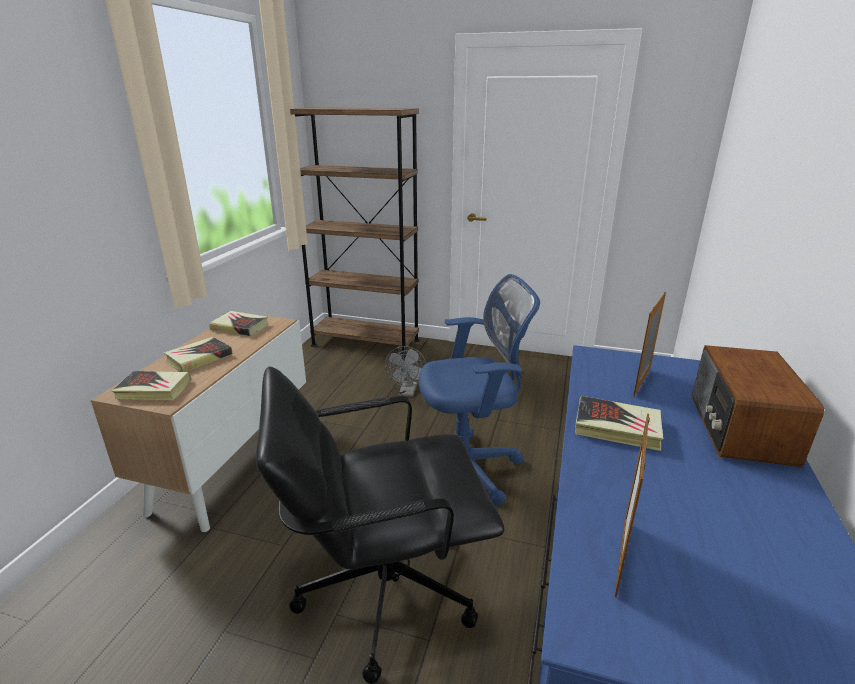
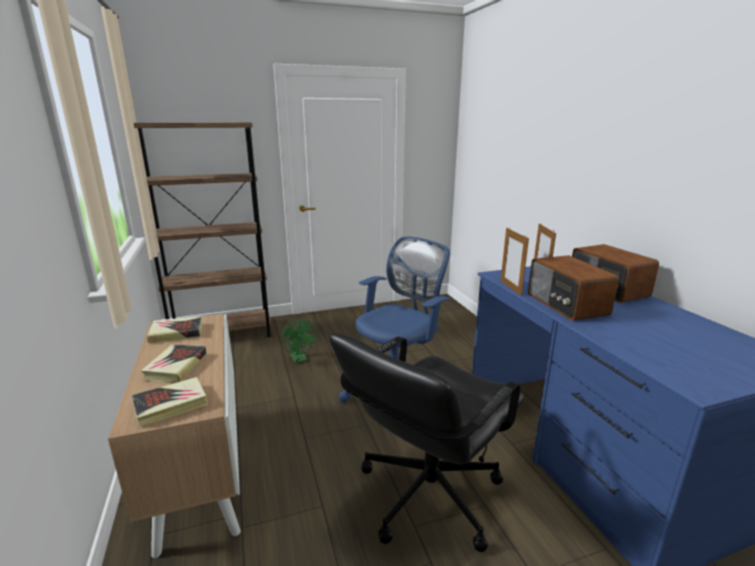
camera: 35 degrees left, 5 degrees down
(407, 392) = (300, 359): grey fan -> green fan
(617, 428) = (565, 304): book -> radio
(620, 556) = (658, 355): picture frame -> picture frame (510, 288)

